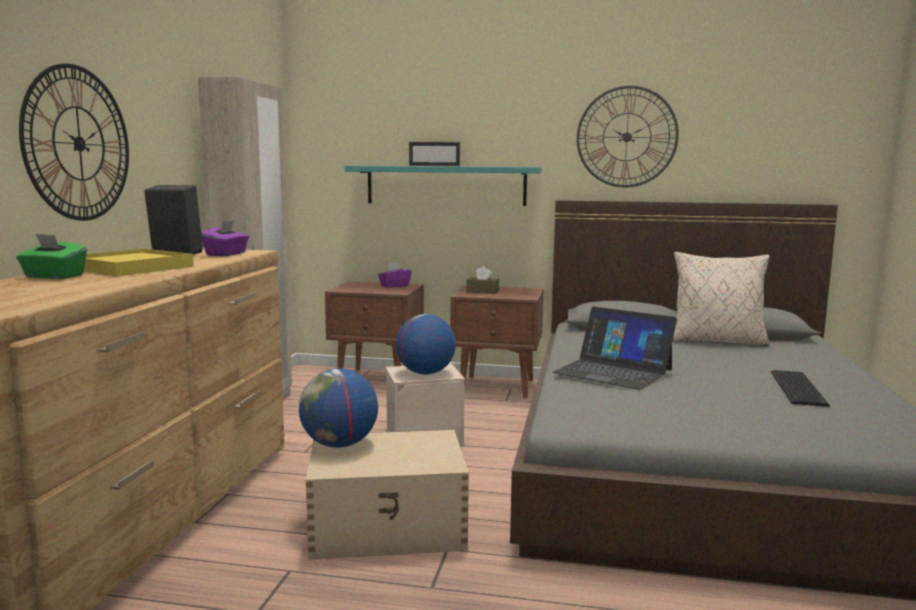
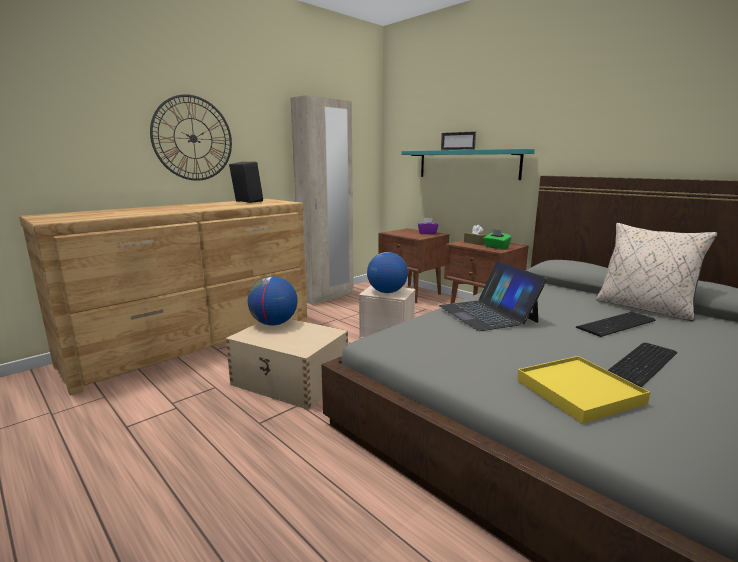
camera: 35 degrees right, 5 degrees up
(53, 276) = (152, 208): green tissue box -> green tissue box (496, 247)
(131, 268) = (197, 206): yellow tray -> yellow tray (579, 391)
(226, 254) = (268, 203): purple tissue box -> none
(626, 137) = (608, 120): wall clock -> none
(727, 359) = (618, 324): none -> keyboard

